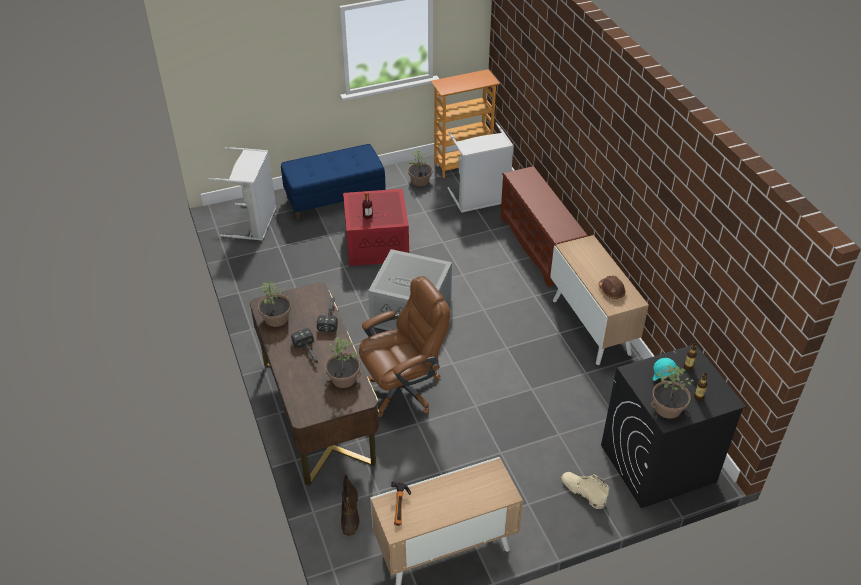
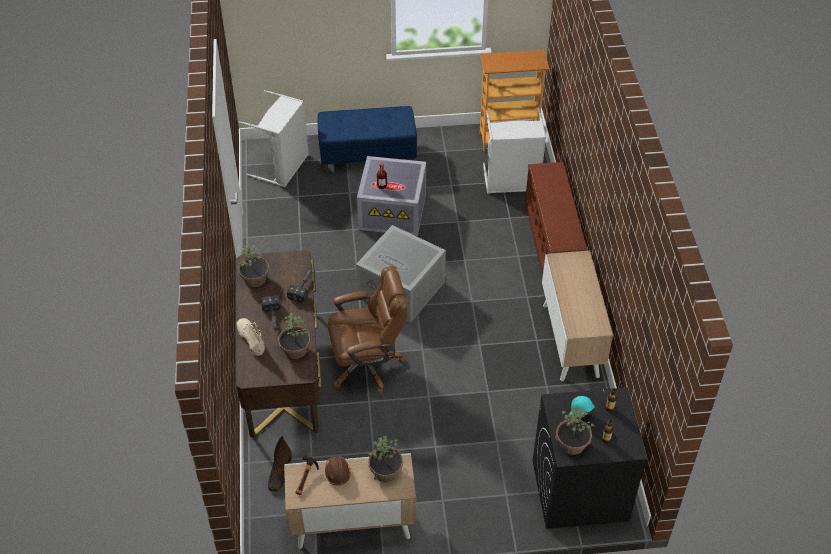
camera: 15 degrees right, 5 degrees up
(377, 243) = (393, 211): red storage box -> grey storage box
(420, 181) = (458, 150): potted plant -> potted plant (386, 471)
(582, 492) = (497, 500): beige boot -> beige boot (250, 338)
(611, 291) = (582, 313): brown hard hat -> brown hard hat (337, 473)

